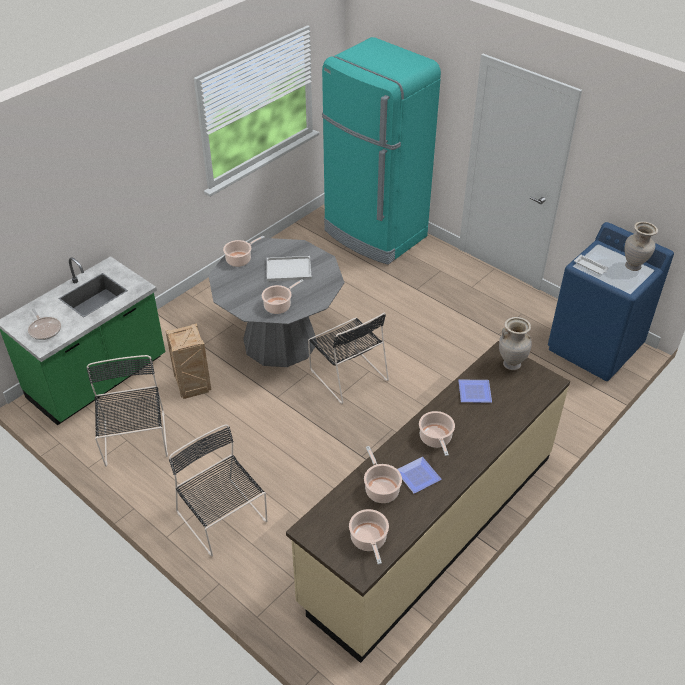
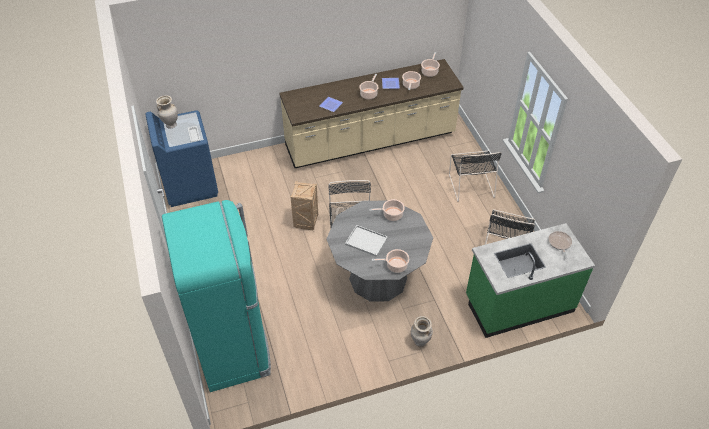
camera: 150 degrees left, 5 degrees up
(192, 386) = (455, 269): crate -> crate (306, 223)
(511, 364) = (298, 110): beige vase -> beige vase (420, 342)

